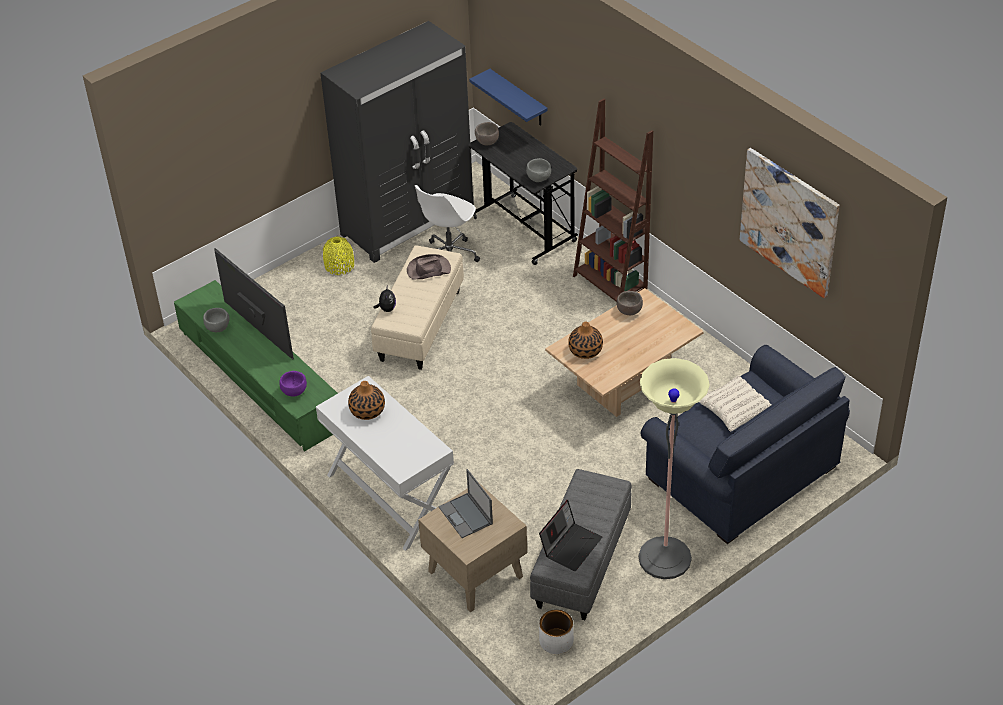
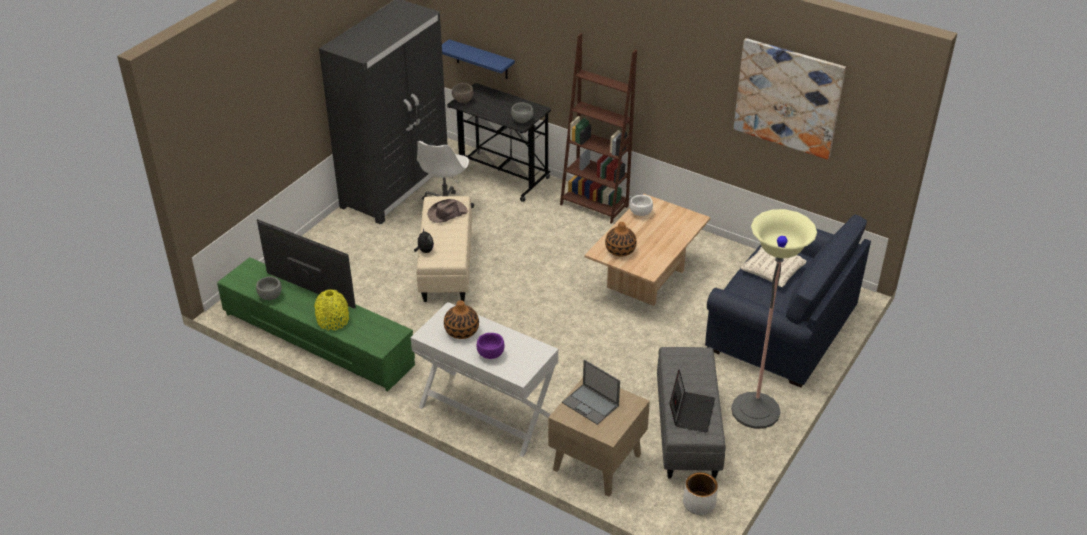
camera: 20 degrees left, 5 degrees down
(294, 391) = (369, 336): purple bowl -> purple bowl (491, 354)
(339, 265) = (350, 232): yellow vase -> yellow vase (333, 320)
(629, 311) = (641, 213): brown bowl -> white bowl

